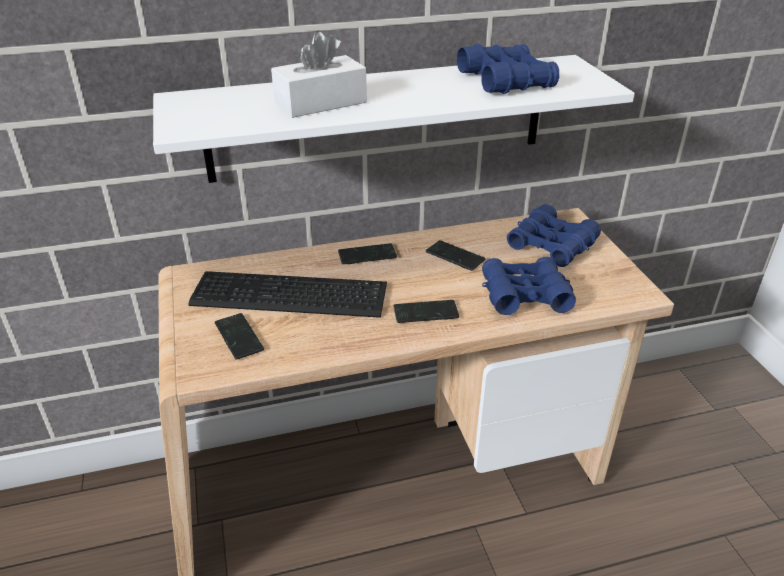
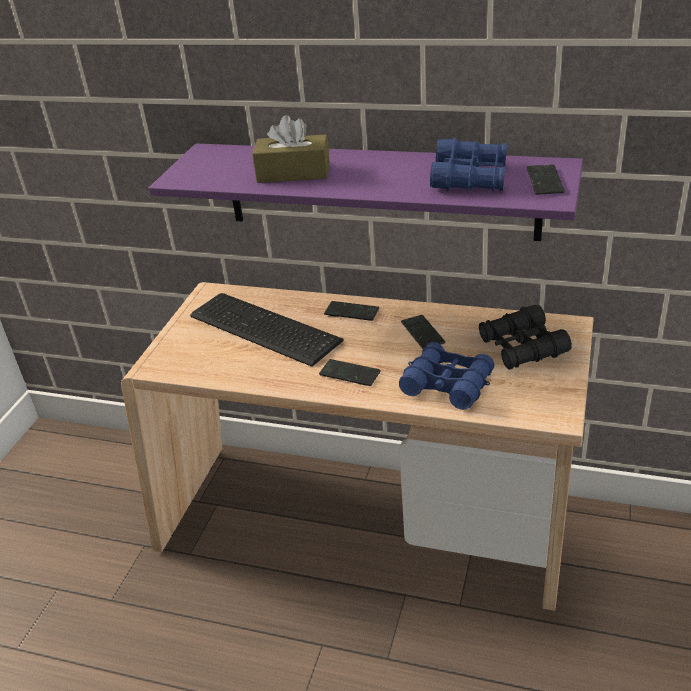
camera: 35 degrees right, 0 degrees up
(239, 337) = (201, 350): phone -> phone (544, 181)
(320, 103) = (293, 173): white tissue box -> brown tissue box
(379, 118) = (378, 190): white shelf -> purple shelf
(551, 245) = (522, 346): blue binoculars -> black binoculars

